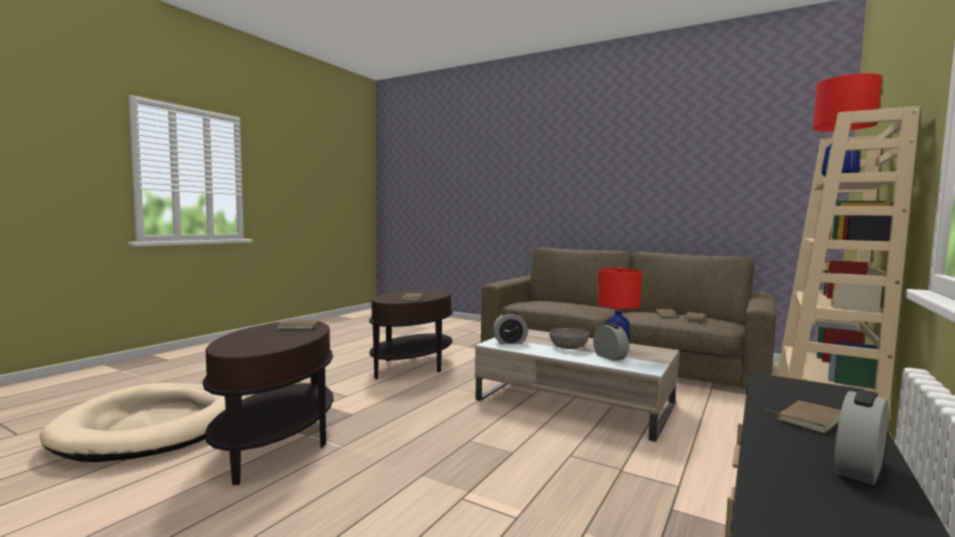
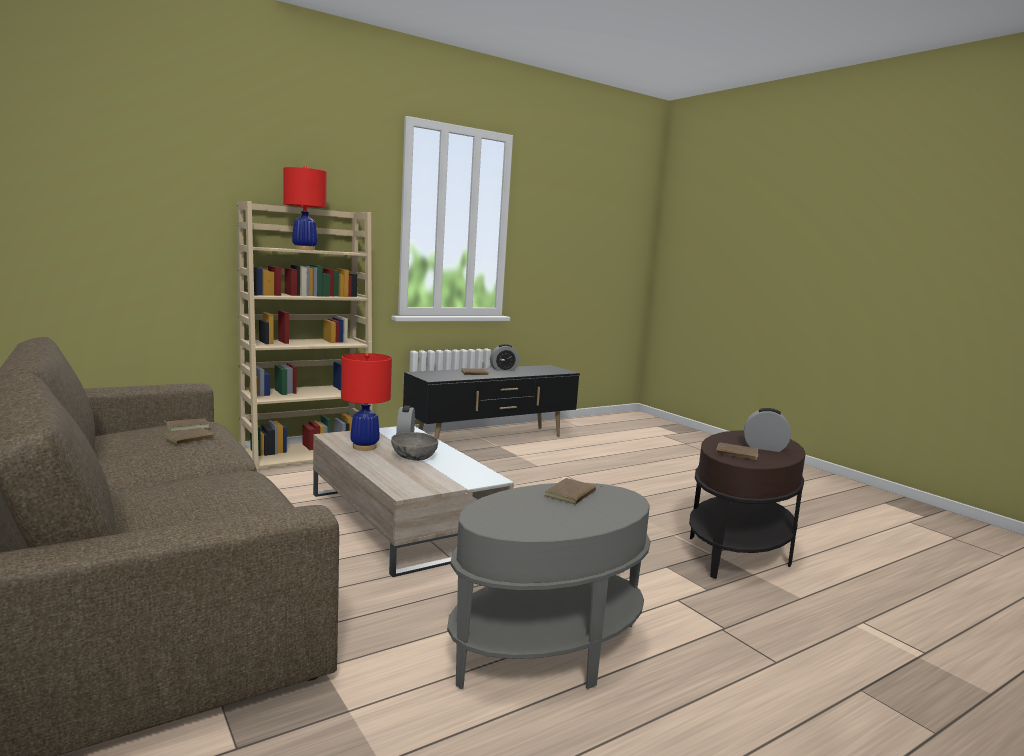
camera: 155 degrees left, 5 degrees up
(156, 426) = (902, 605): beige dog bed -> none
(412, 366) = (547, 650): brown side table -> grey side table
(509, 342) = (466, 475): alarm clock -> alarm clock (764, 448)

